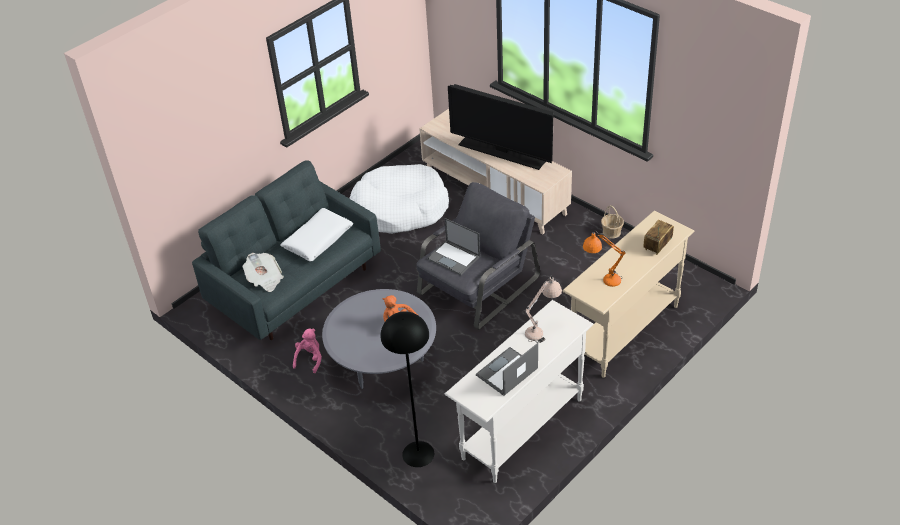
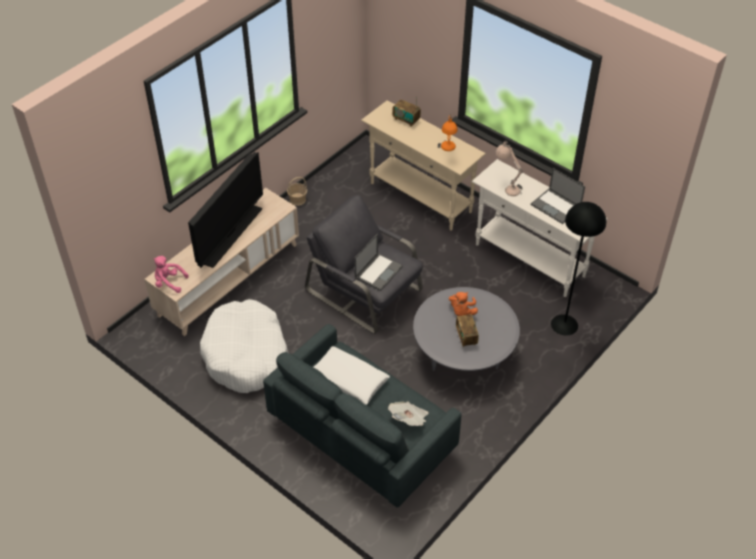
camera: 95 degrees left, 5 degrees up
(310, 359) = (463, 412): pink plush toy -> pink plush toy (169, 282)
(363, 327) = (466, 337): none -> radio

